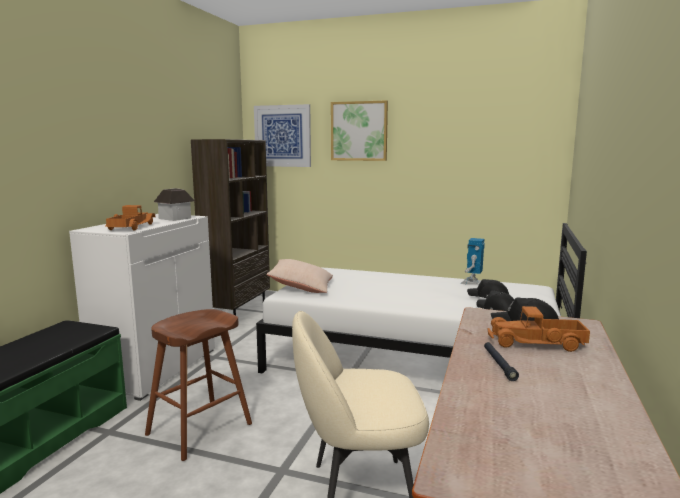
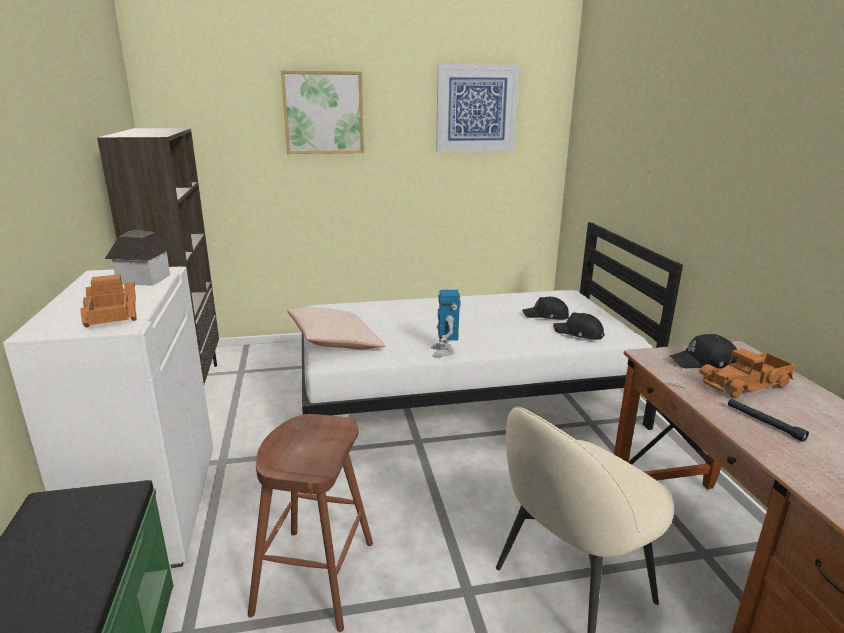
camera: 30 degrees left, 10 degrees up
(282, 136) = (205, 119): picture -> picture (476, 108)
(471, 282) = (508, 299): toy robot -> toy robot (444, 351)

